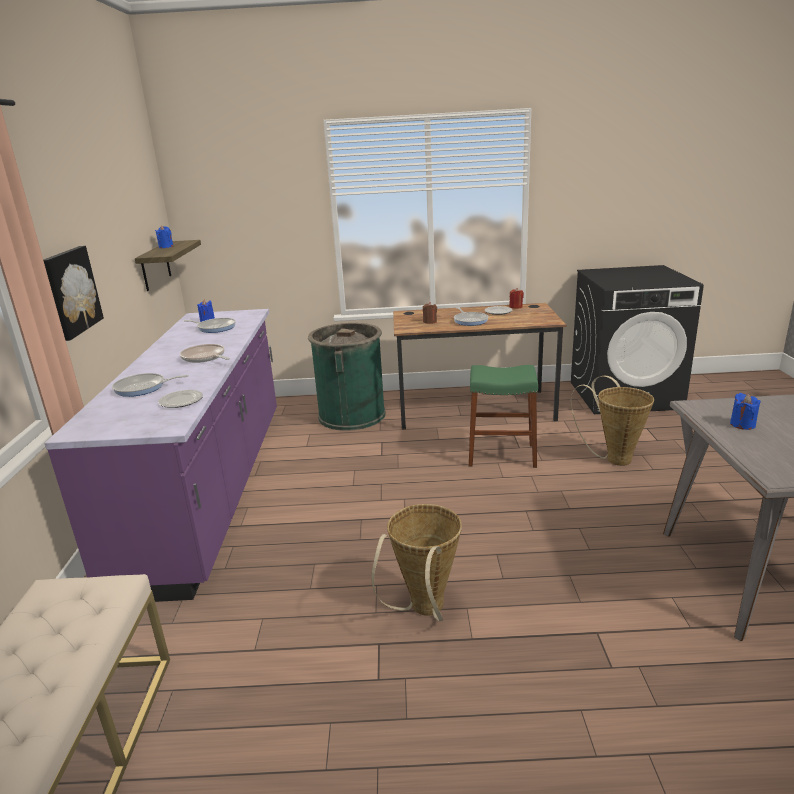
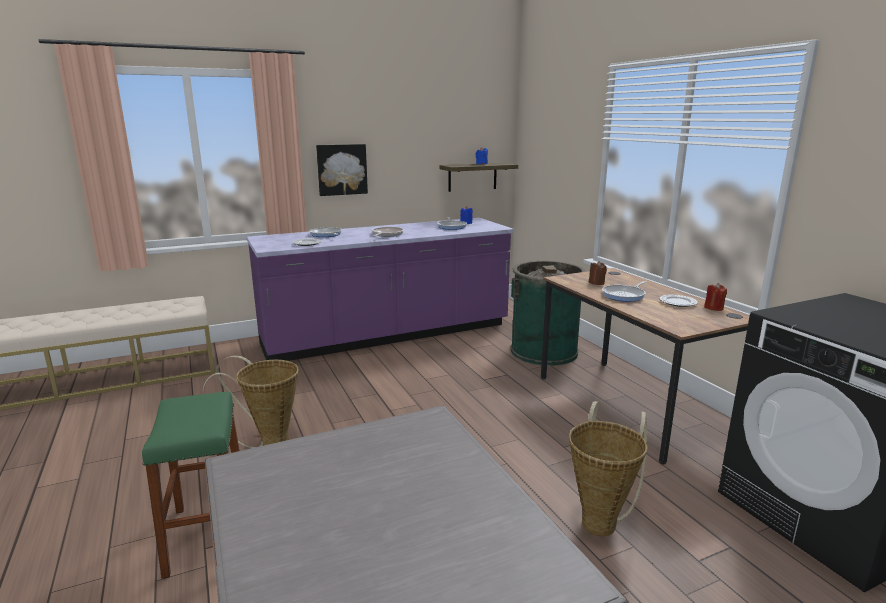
camera: 65 degrees right, 5 degrees down
(501, 455) = (536, 438): green stool -> green stool (208, 534)
(742, 424) = (382, 448): blue candle -> none

